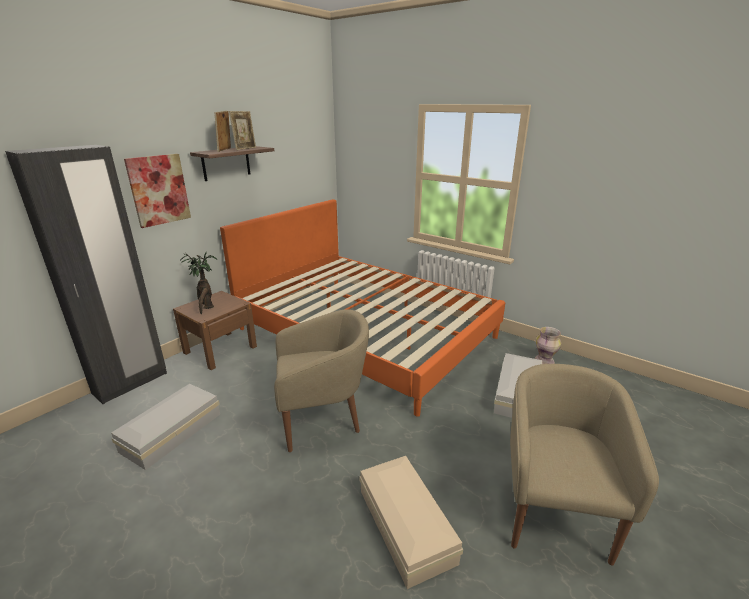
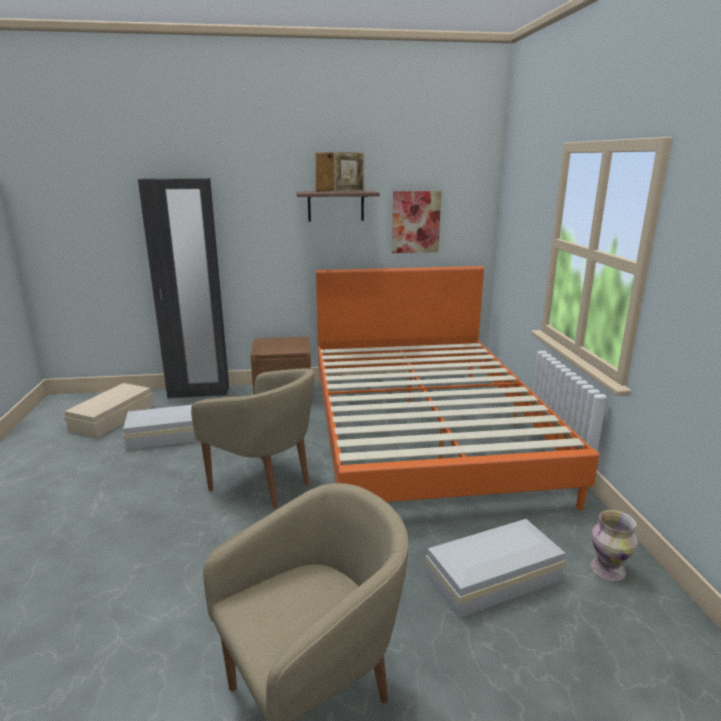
camera: 45 degrees right, 5 degrees down
(159, 190) = (259, 223): picture -> picture (415, 222)
(206, 307) = (275, 345): potted plant -> none
(405, 527) = (187, 598): beige storage box -> beige storage box (111, 418)

